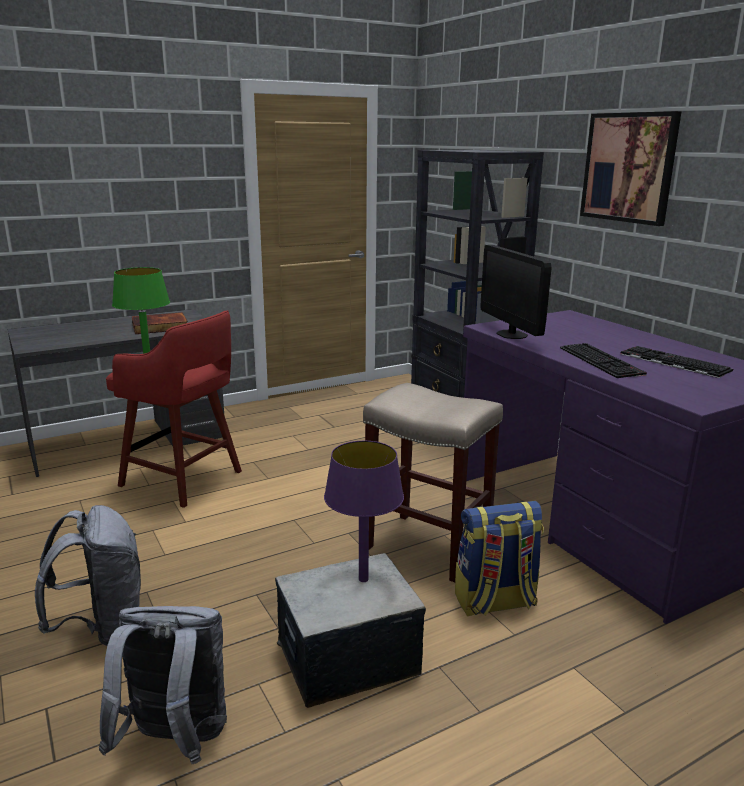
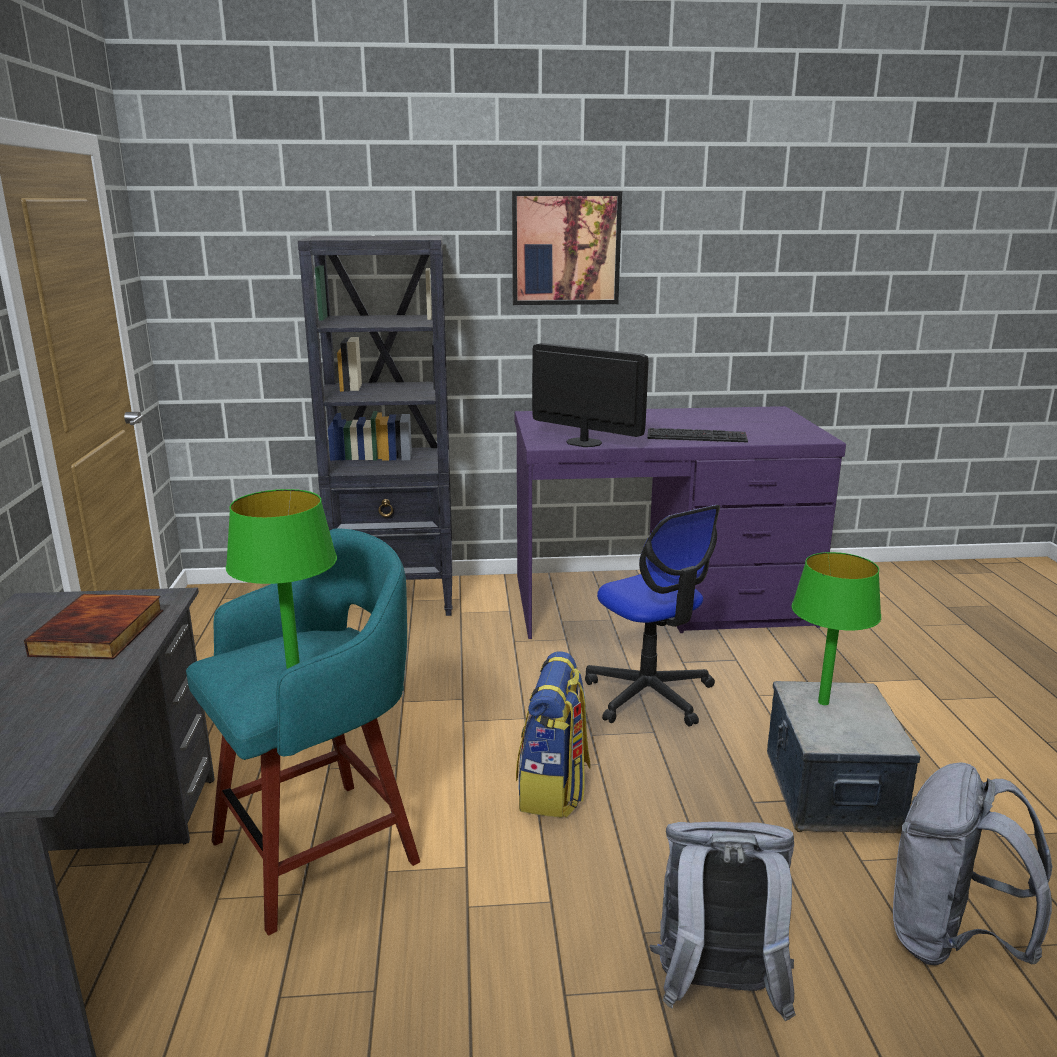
camera: 65 degrees left, 0 degrees up
(184, 480) = (321, 849): red stool -> turquoise stool
(363, 579) = (823, 702): purple table lamp -> green table lamp
(425, 546) = (649, 695): beige stool -> office chair
(495, 602) = (765, 687): backpack -> backpack (554, 789)
(512, 334) = (584, 442): monitor -> monitor turned 150 degrees counterclockwise
(672, 362) = (715, 422): keyboard -> none

